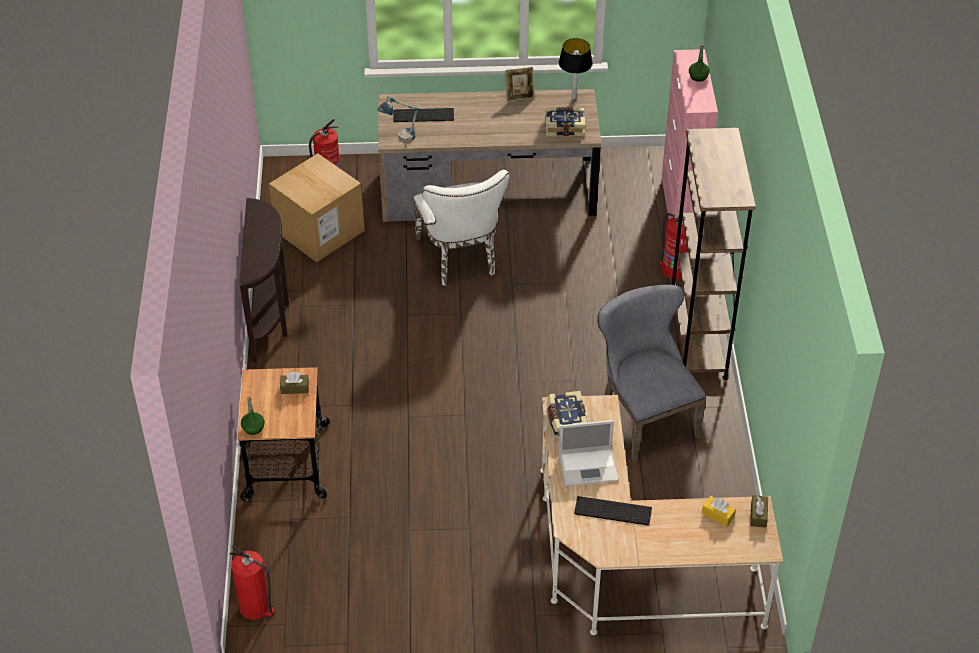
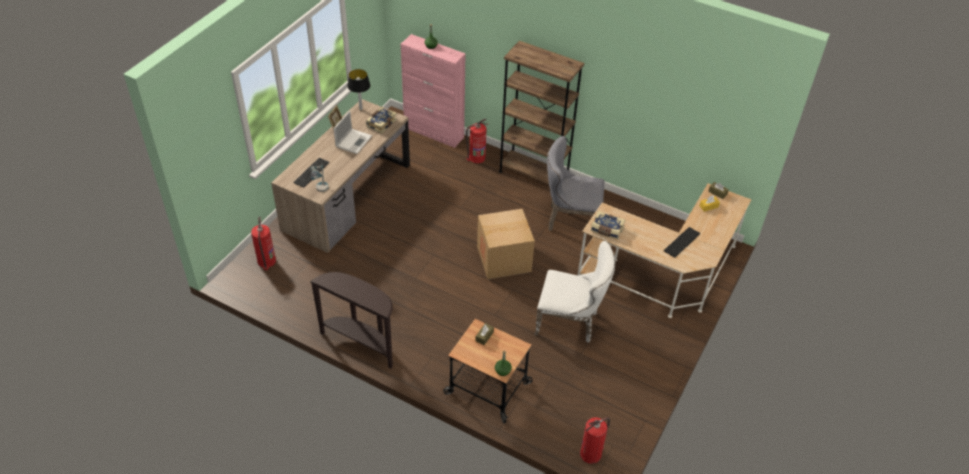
camera: 60 degrees left, 0 degrees up
(319, 231) = (306, 285): cardboard box -> cardboard box (504, 259)
(460, 259) = (391, 235): white chair -> white chair (570, 322)
(589, 466) = (645, 236): laptop -> laptop (354, 141)

